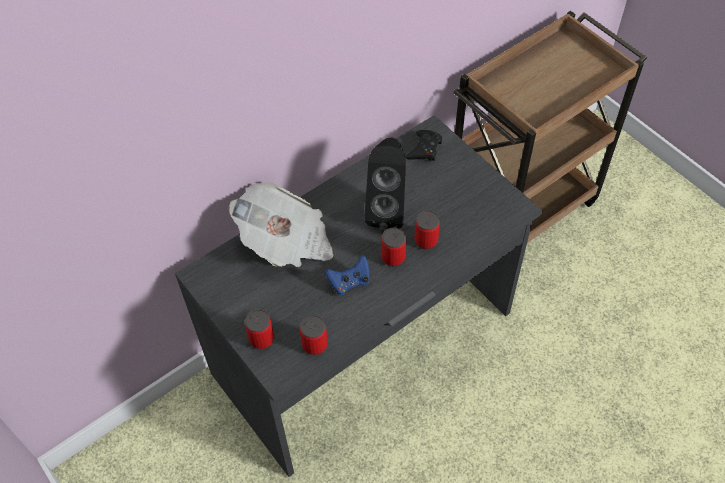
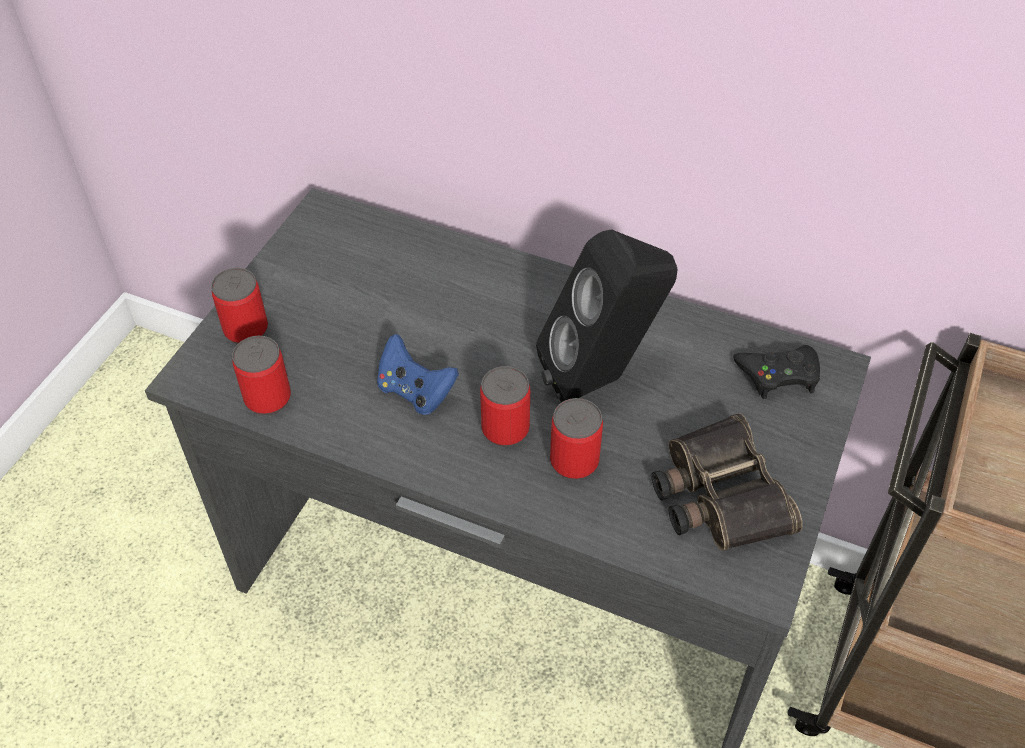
camera: 60 degrees right, 5 degrees down
(286, 242) = (445, 281): newspaper -> none
(471, 200) = (717, 495): none -> binoculars

